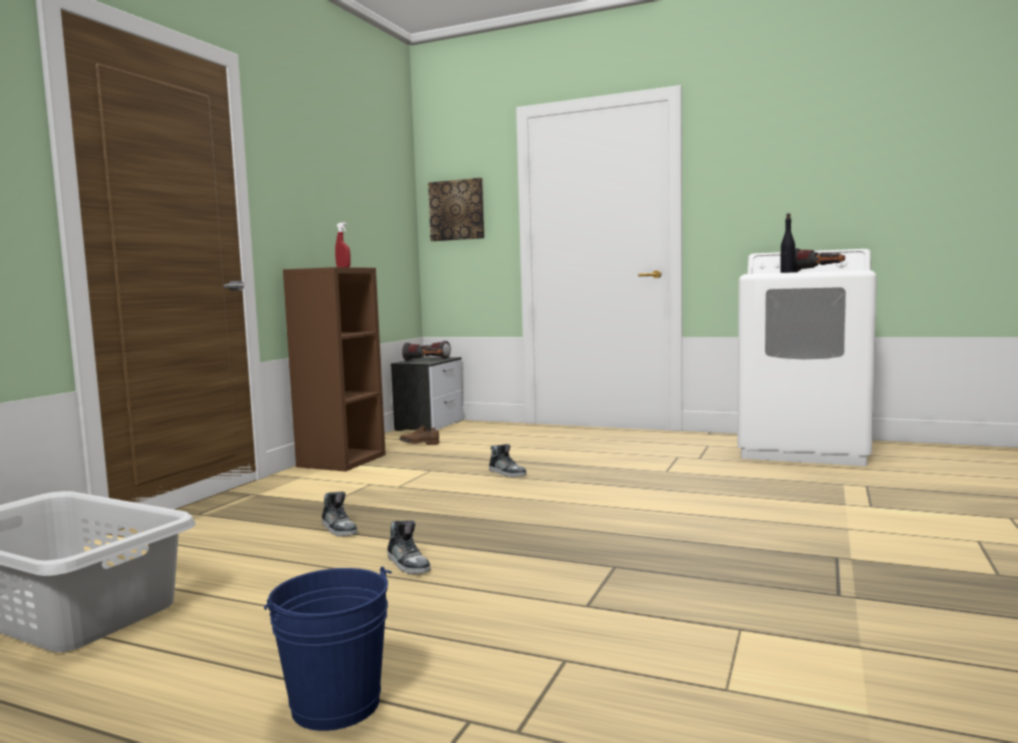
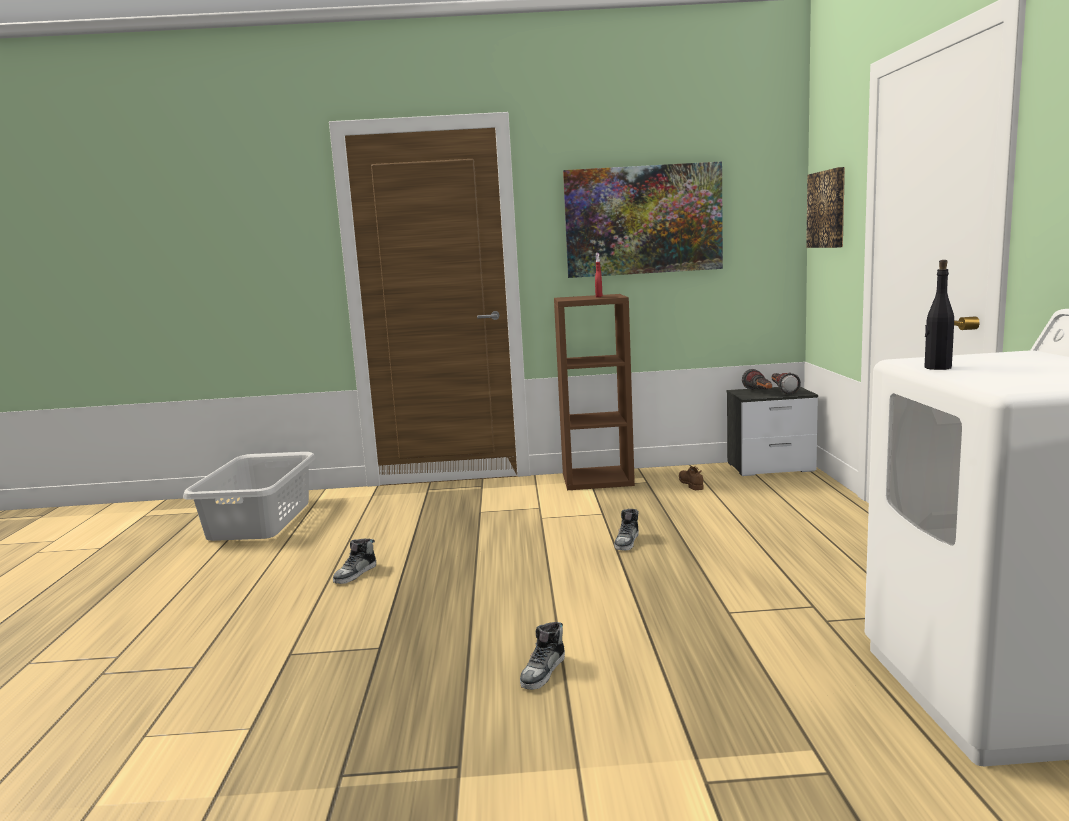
camera: 65 degrees right, 5 degrees up
(335, 704) = (142, 616): blue bucket -> none
(336, 200) = (643, 220): none -> picture
(339, 529) = (419, 533): shoe -> shoe (543, 672)
(816, 271) = (996, 373): flashlight -> none

